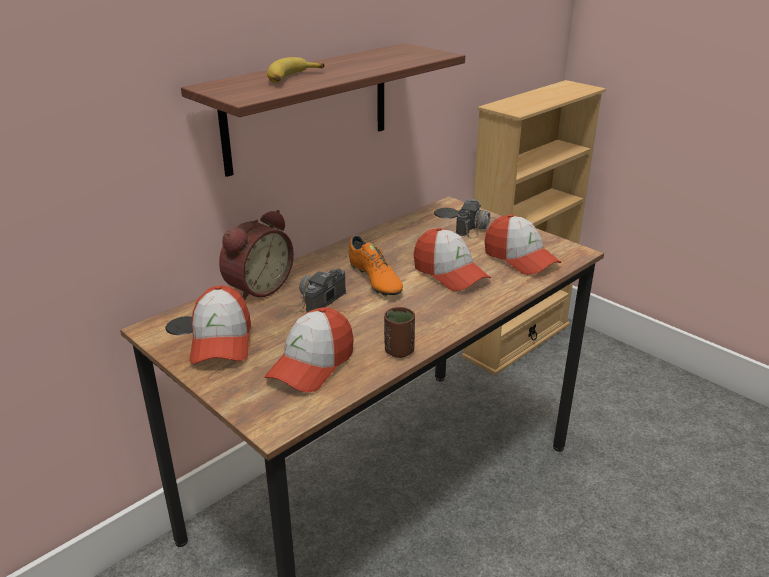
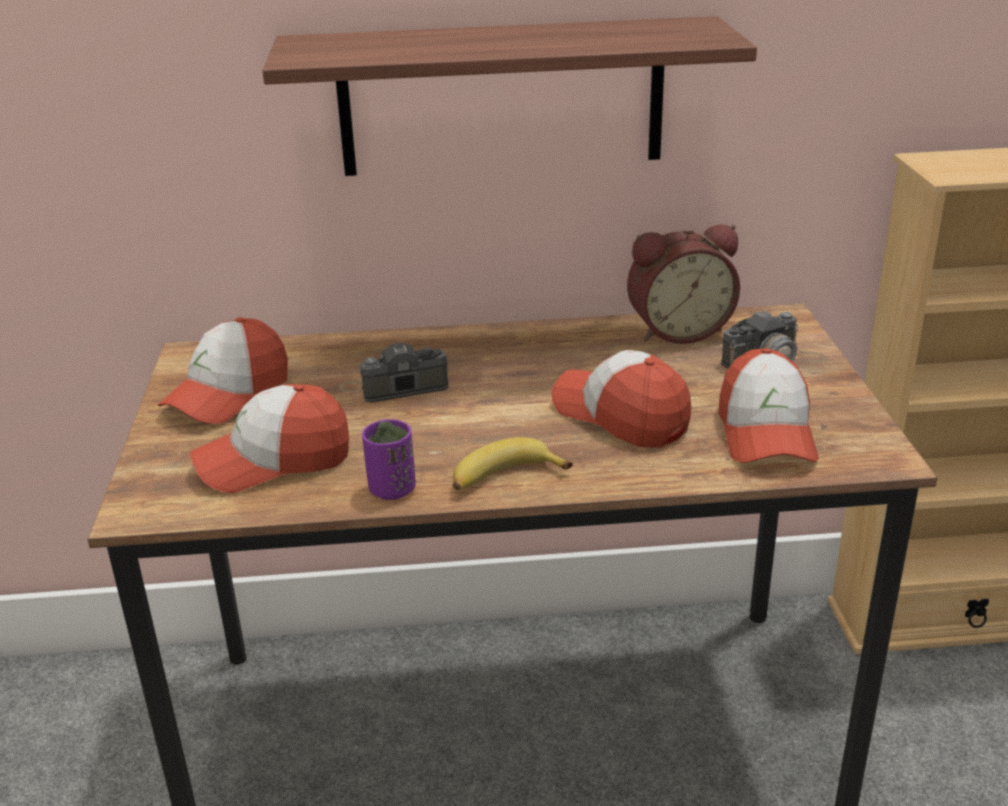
camera: 40 degrees right, 0 degrees up
(257, 288) = (356, 346): alarm clock -> alarm clock (678, 330)
(292, 78) = (416, 44): banana -> banana (504, 478)
(375, 280) = (505, 388): orange shoe -> none
(399, 351) = (392, 490): brown cup -> purple cup
(450, 273) = (621, 416): cap -> cap turned 135 degrees clockwise

